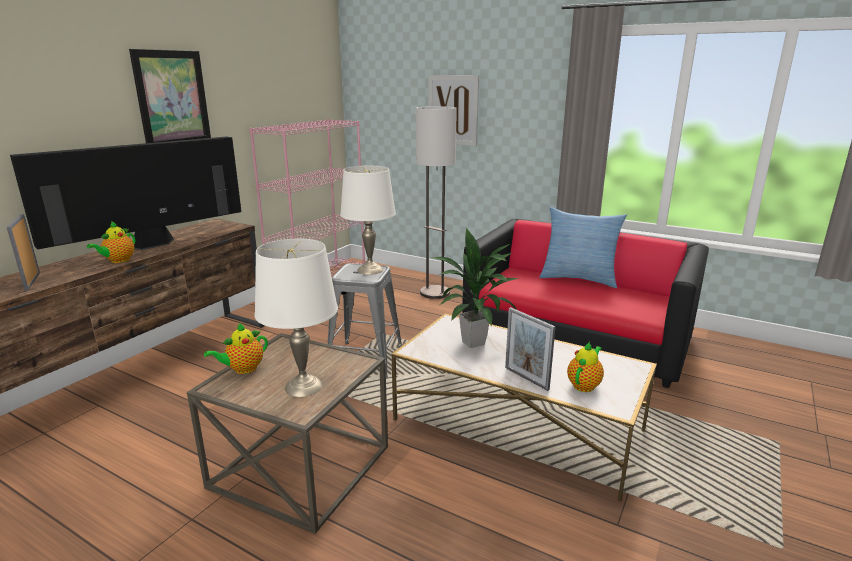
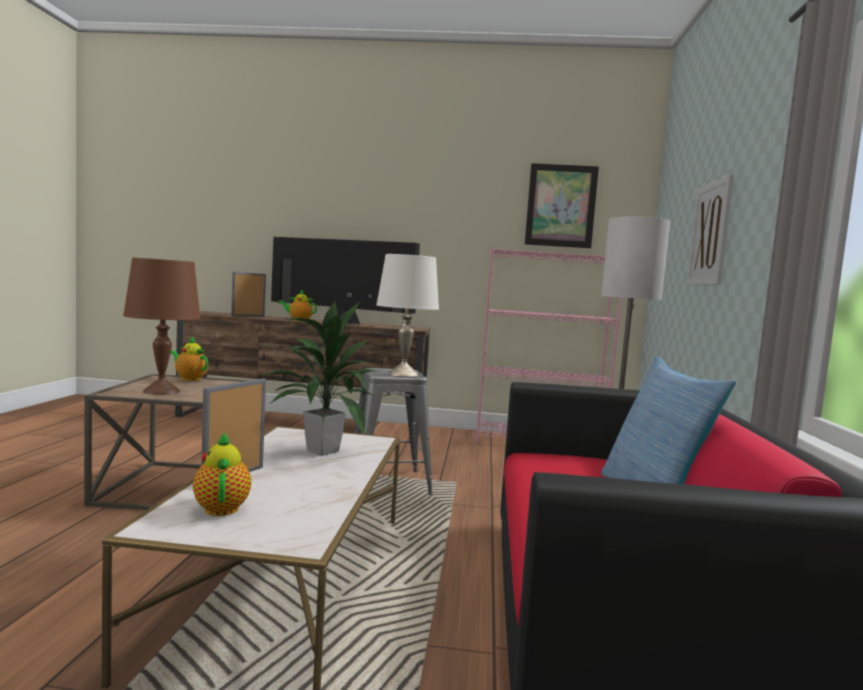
camera: 65 degrees right, 15 degrees down
(172, 99) = (413, 215): picture -> picture (561, 206)
(304, 386) = (161, 391): white table lamp -> brown table lamp
(584, 385) = (222, 507): teapot -> teapot turned 120 degrees counterclockwise

